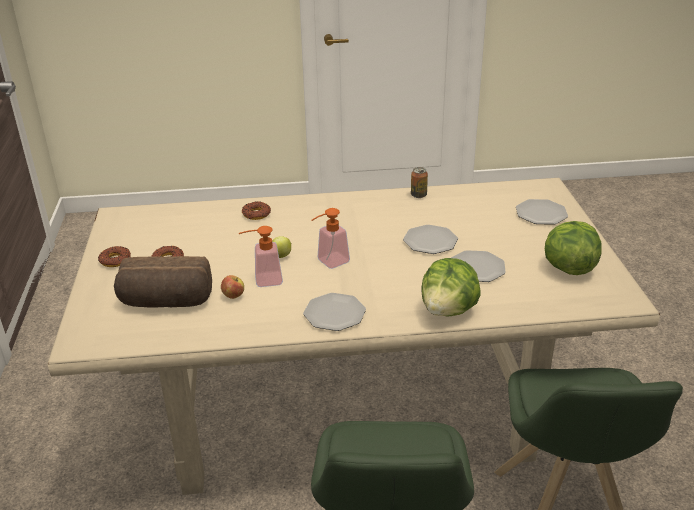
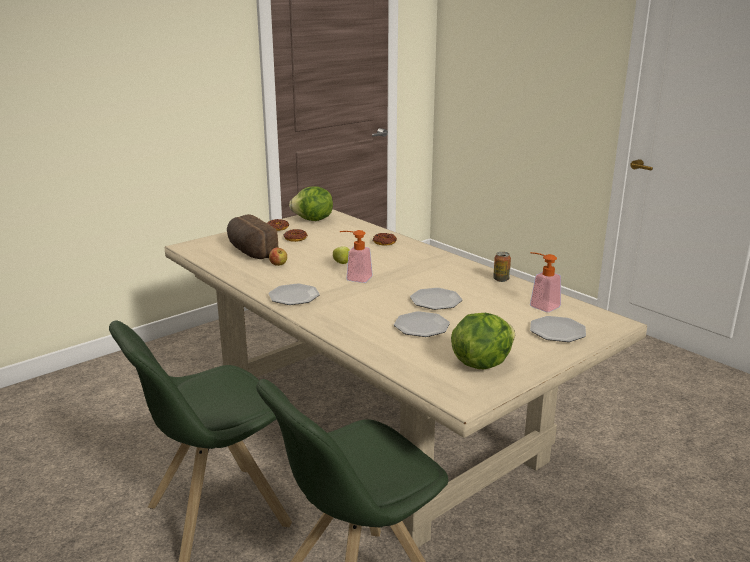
camera: 55 degrees right, 10 degrees down
(263, 280) = (306, 267): soap dispenser -> soap dispenser (540, 305)
(448, 310) = (346, 331): lettuce -> lettuce (313, 220)

